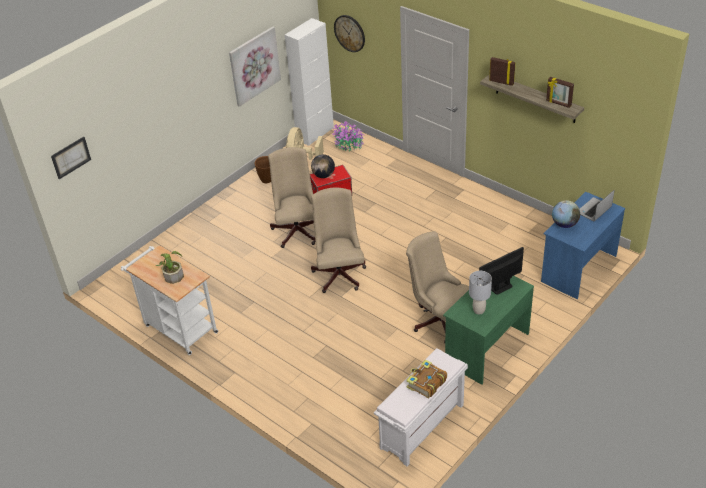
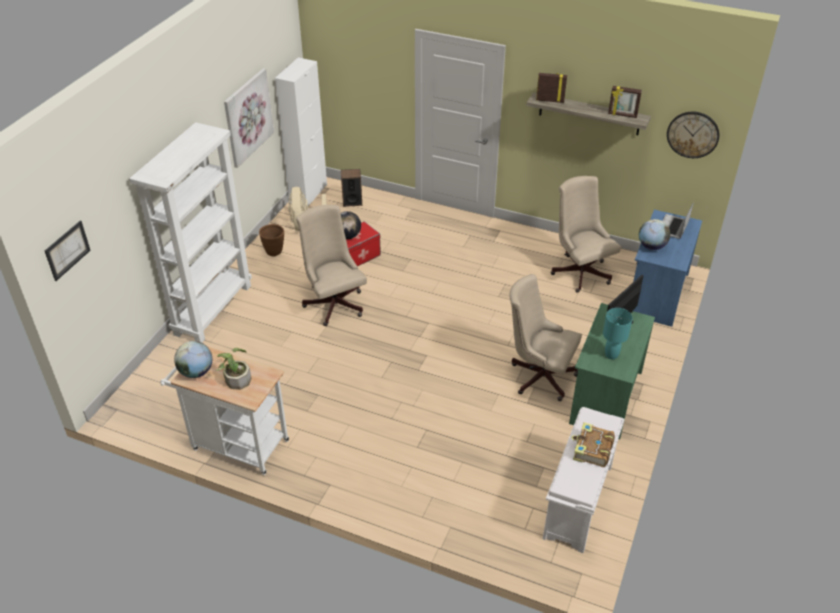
camera: 20 degrees left, 0 degrees up
(146, 265) = (196, 372): none -> globe
(202, 219) = (213, 309): none -> white bookcase
(339, 272) = (404, 343): beige office chair -> beige office chair (579, 270)
(348, 145) = (352, 201): potted plant -> speaker
(350, 33) = (345, 70): wall clock -> wall clock (693, 134)
(478, 310) = (611, 355): grey table lamp -> turquoise table lamp

